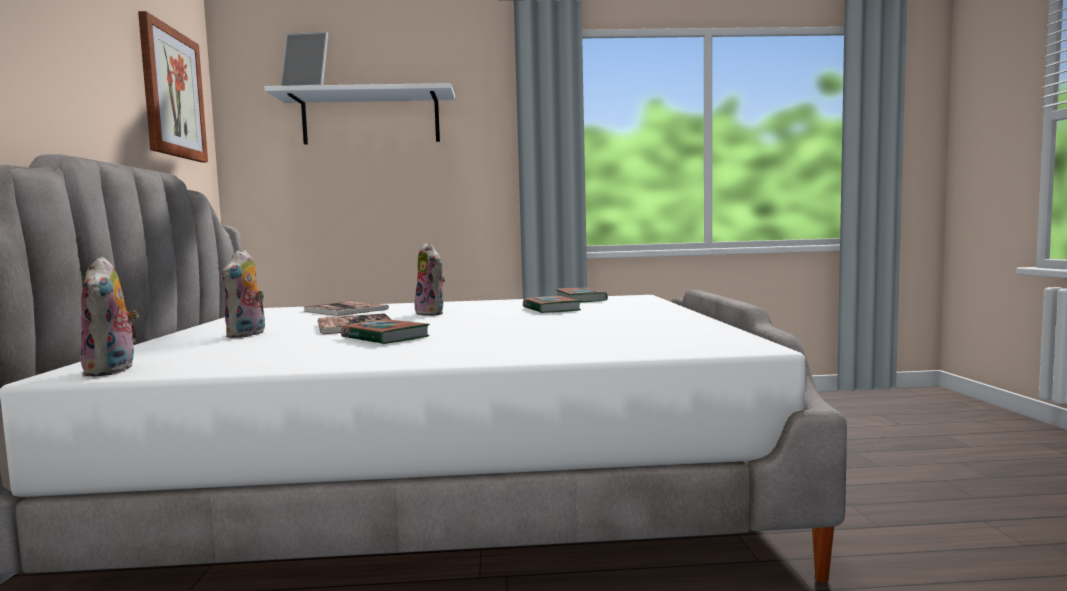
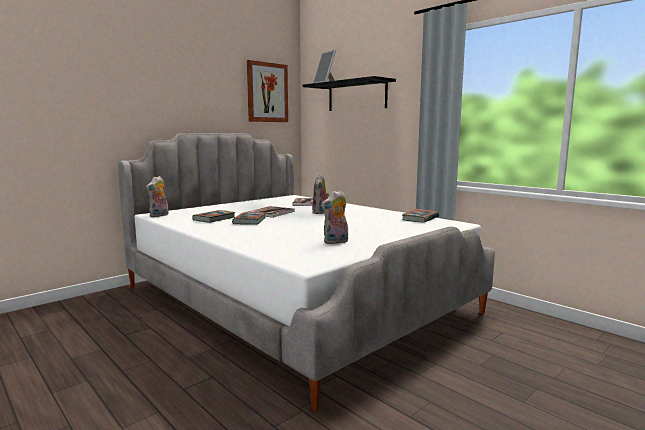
camera: 50 degrees right, 5 degrees up
(247, 335) = (232, 209): plush toy -> plush toy (336, 242)
(371, 120) = (357, 96): white shelf -> black shelf
(551, 309) = (369, 222): book -> book (214, 219)

